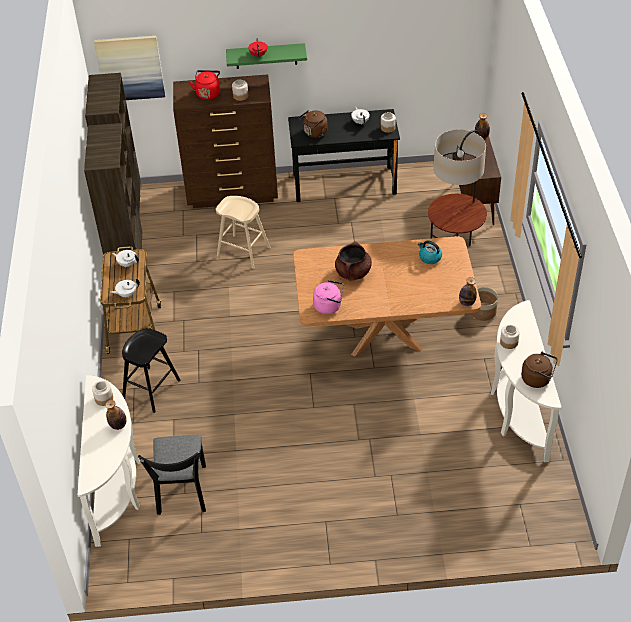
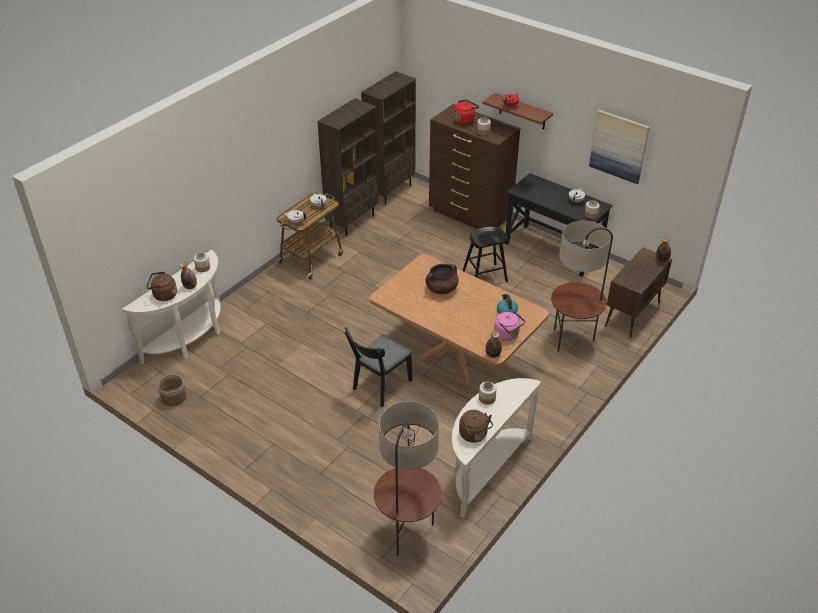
camera: 40 degrees right, 5 degrees down
(130, 68) = (428, 79): picture -> picture (619, 146)
(151, 389) = (276, 298): black stool -> black stool (484, 277)
(182, 494) = (217, 367): black chair -> black chair (379, 387)
(243, 251) = (431, 253): beige stool -> none
(266, 56) = (522, 111): green shelf -> brown shelf
(314, 133) = (533, 191): brown kettle -> brown kettle (163, 295)
(329, 306) = (398, 299): pink kettle -> pink kettle (507, 335)
(483, 312) = (545, 389): planter -> planter (173, 398)
(525, 508) = (407, 534): none -> floor lamp

